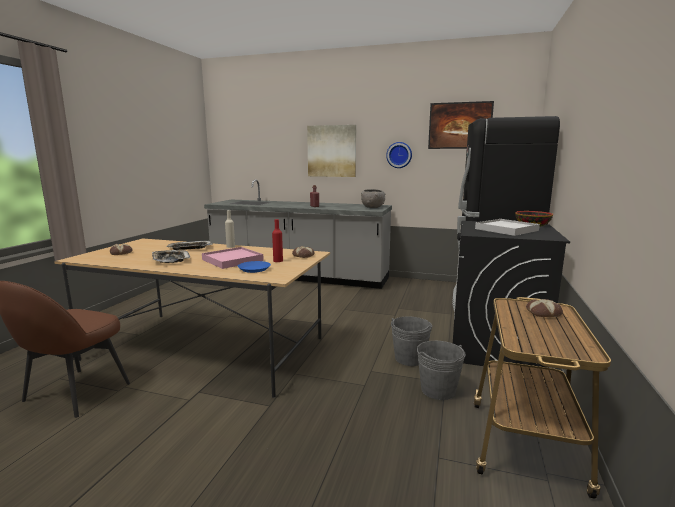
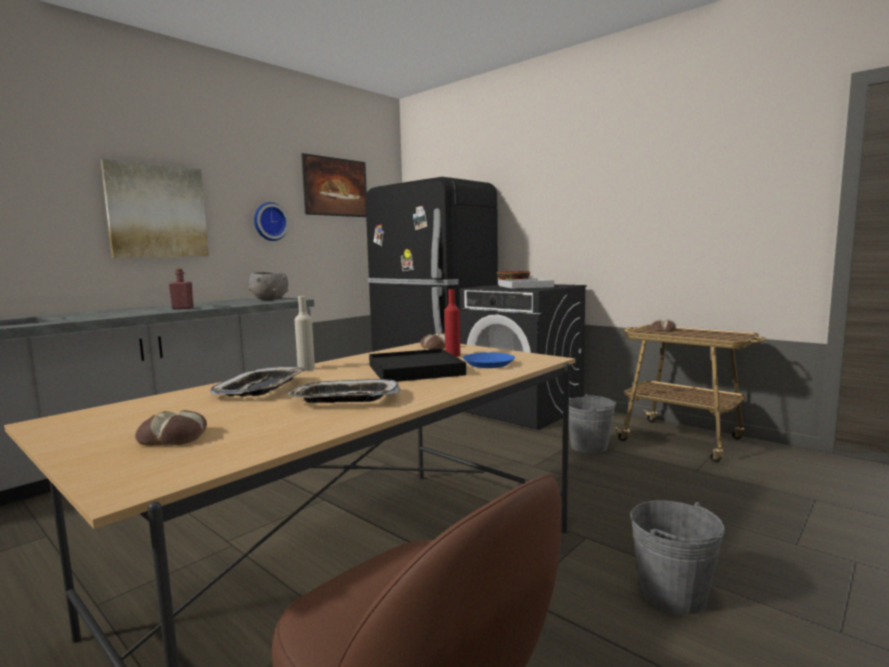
camera: 65 degrees left, 5 degrees down
(232, 260) = (415, 370): pink tray -> black tray
(409, 358) = (519, 444): grey bucket -> grey bucket (672, 594)

